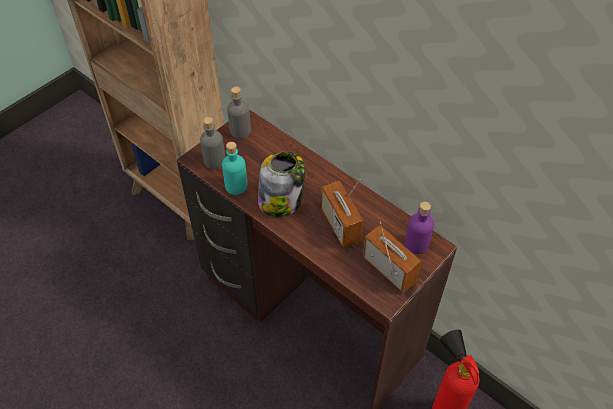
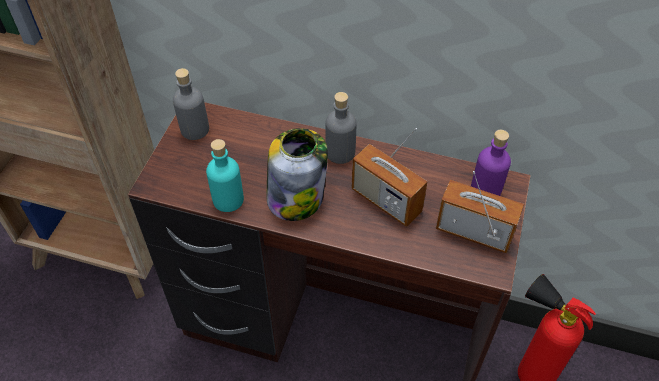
camera: 25 degrees left, 0 degrees up
(214, 161) = (182, 178): grey bottle -> grey bottle (340, 152)

